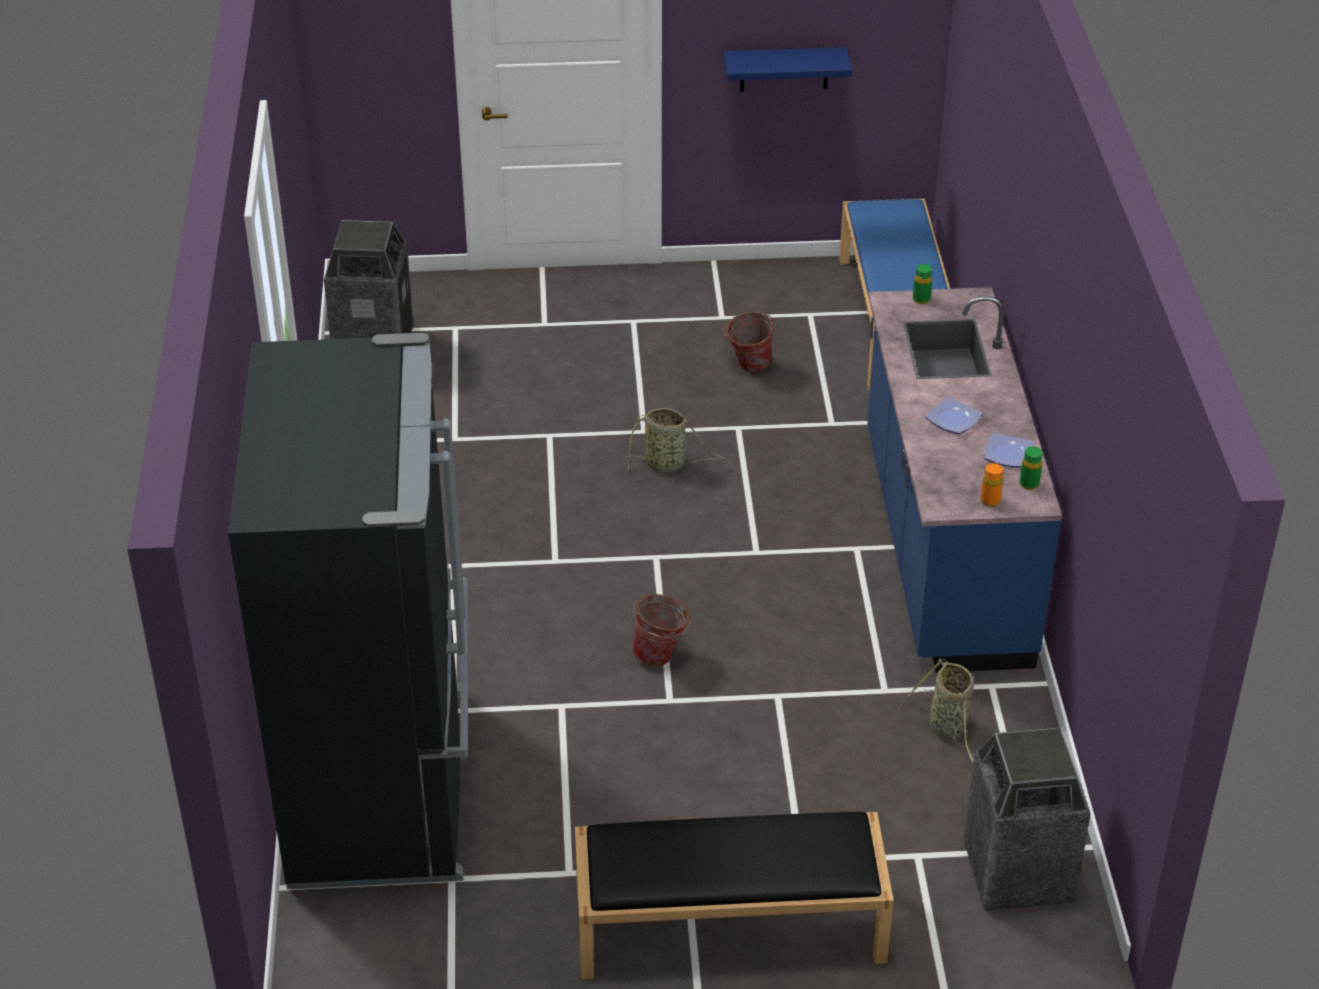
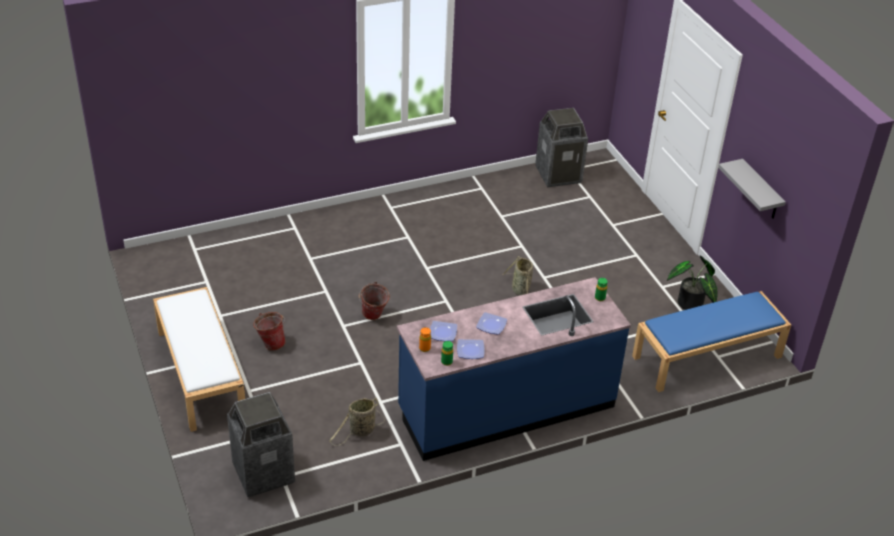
camera: 70 degrees right, 0 degrees up
(384, 785) = (256, 249): black fridge -> none
(727, 927) = (200, 372): black bench -> white bench
(748, 367) = (623, 305): bucket -> bucket (271, 343)
(777, 303) = (690, 305): none -> potted plant
(784, 69) = (761, 191): blue shelf -> grey shelf
(956, 474) = (442, 332): none -> plate

